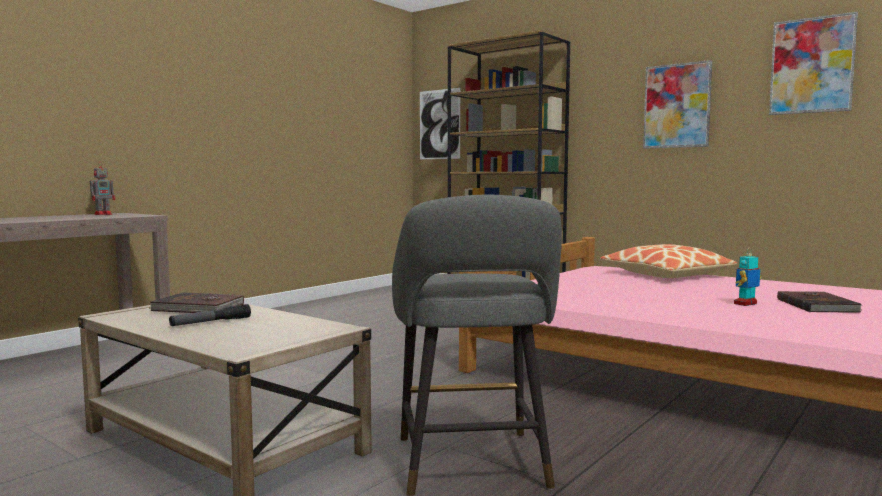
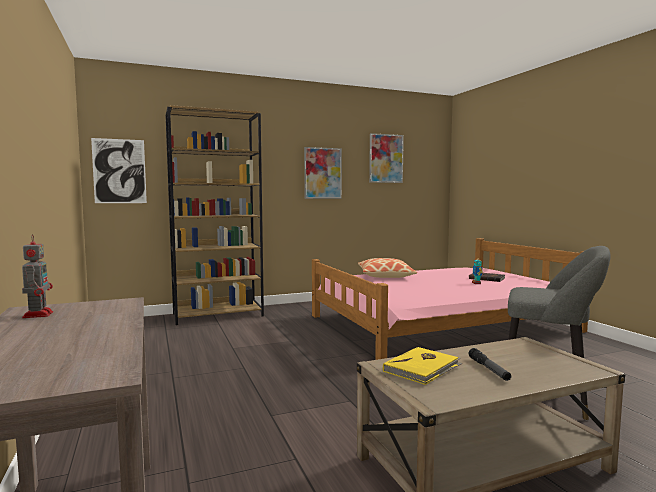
camera: 60 degrees left, 0 degrees up
(198, 308) = (422, 368): brown book -> yellow book

